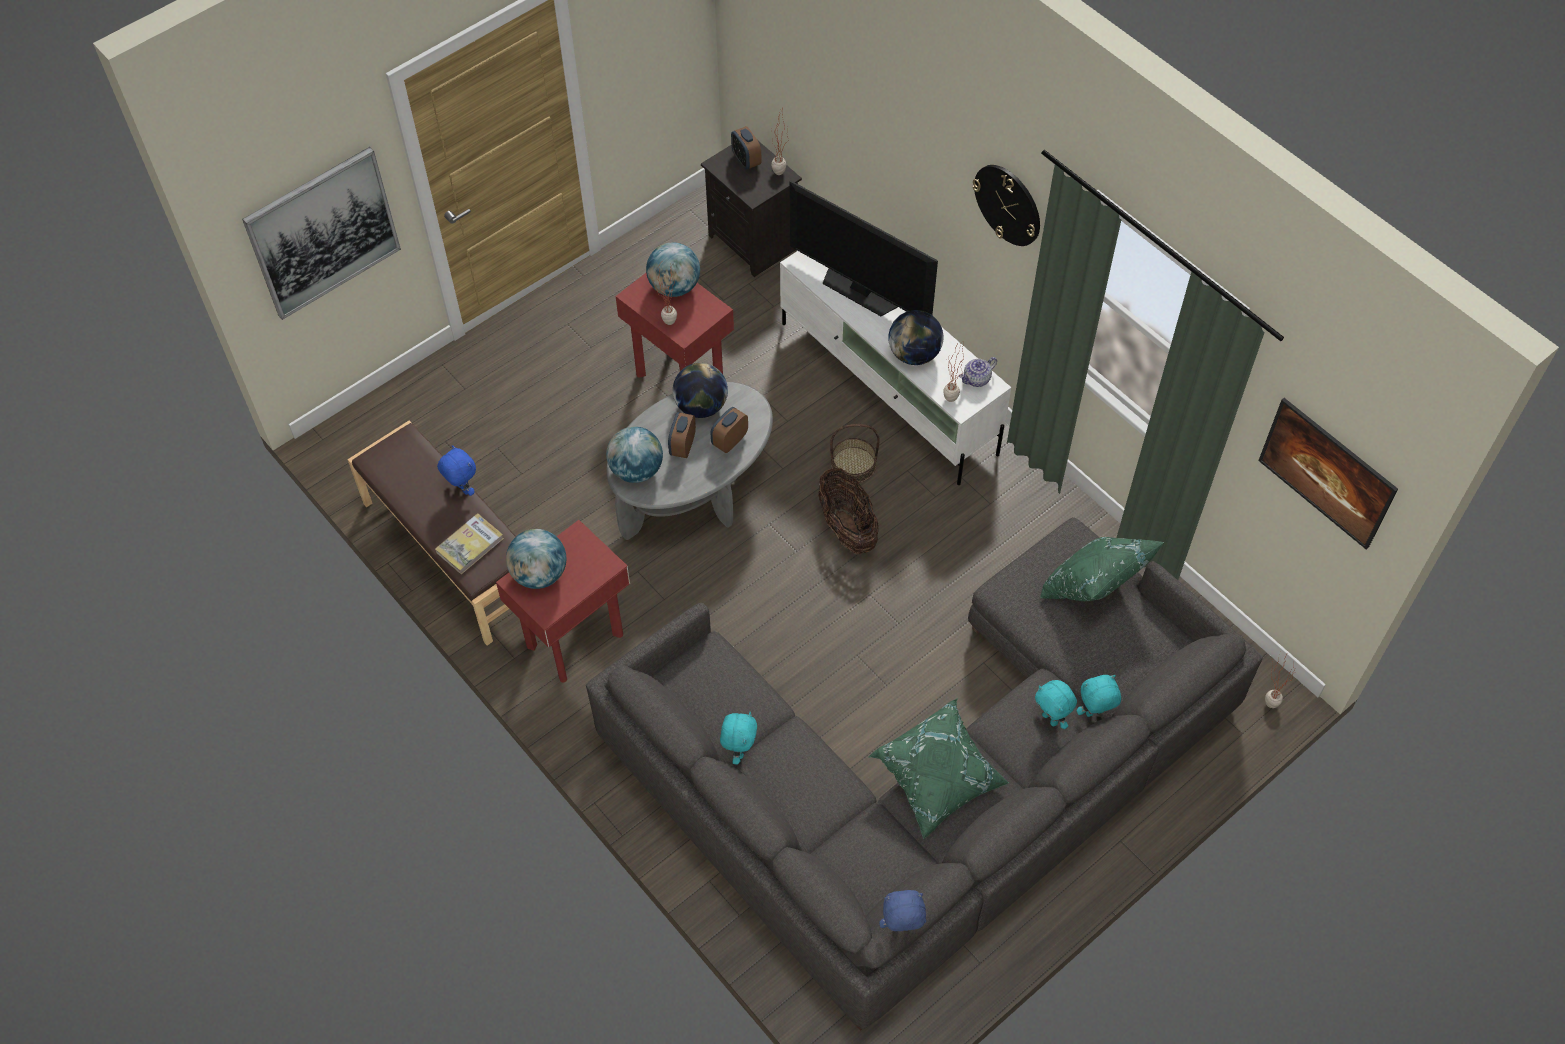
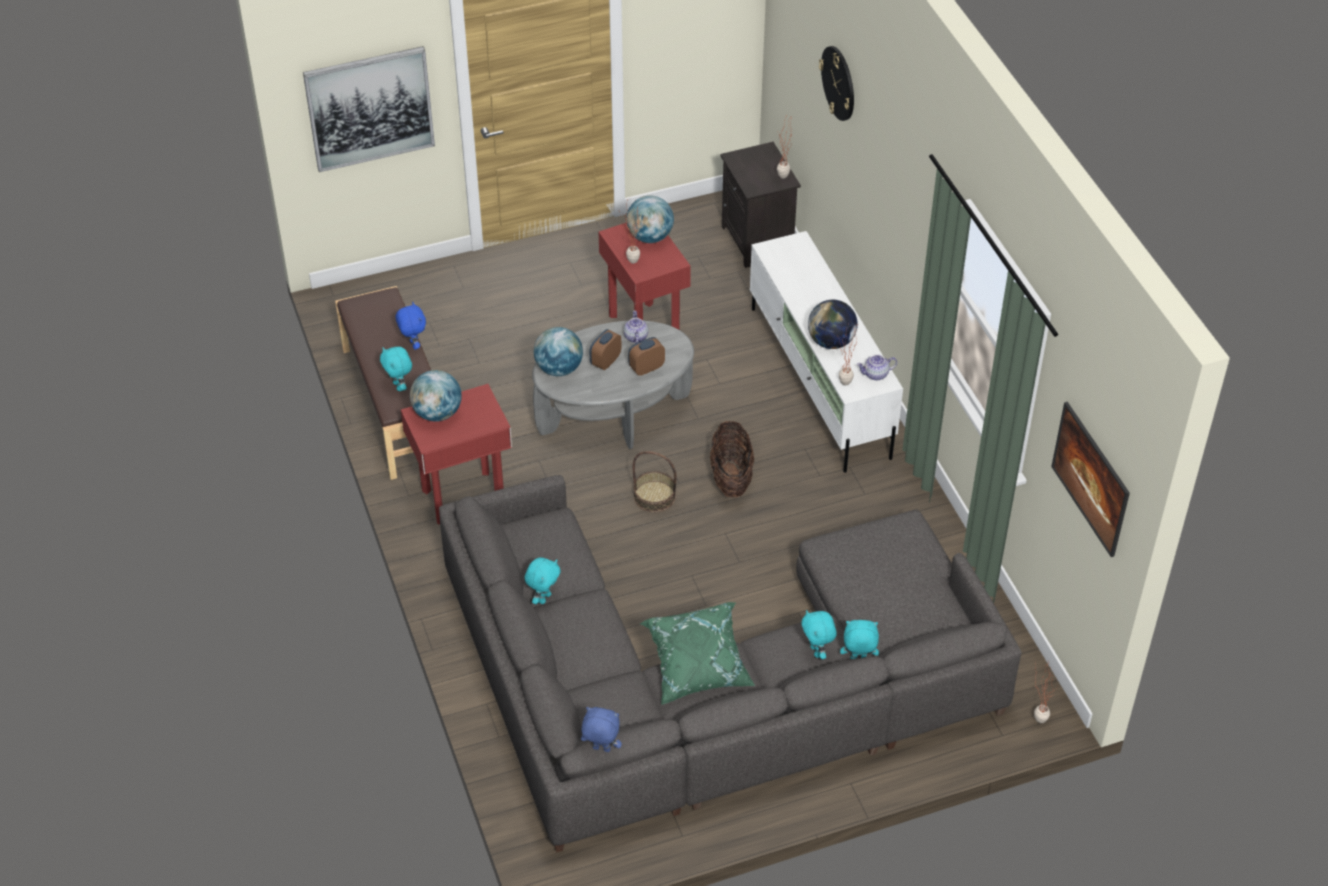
camera: 20 degrees right, 10 degrees down
(470, 545) = (399, 386): book -> turquoise plush toy
(701, 406) = (635, 337): globe -> teapot
(746, 160) = (760, 161): alarm clock -> none
(853, 465) = (760, 432): basket -> basket (654, 496)
(860, 290) = (809, 282): television -> none
(1008, 204) = (919, 212): wall clock -> wall clock (838, 83)
(1094, 588) = (905, 566): green pillow -> none

